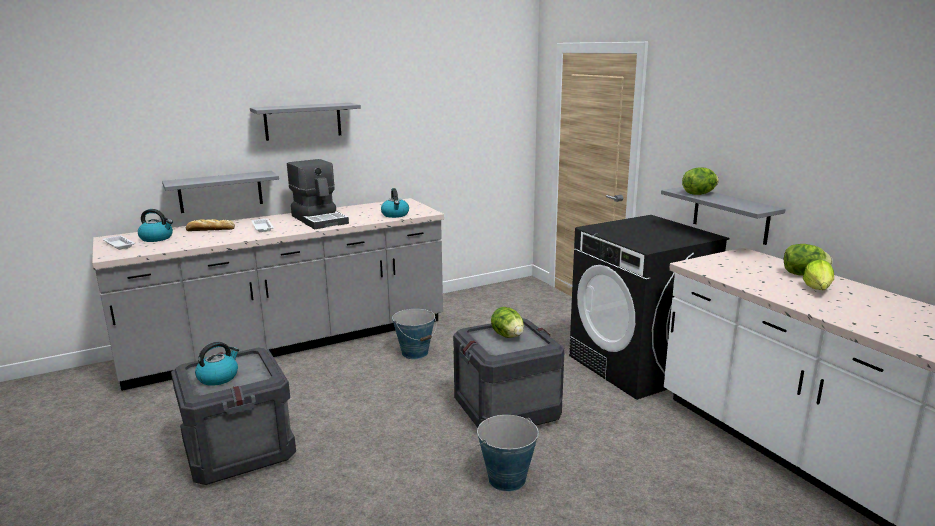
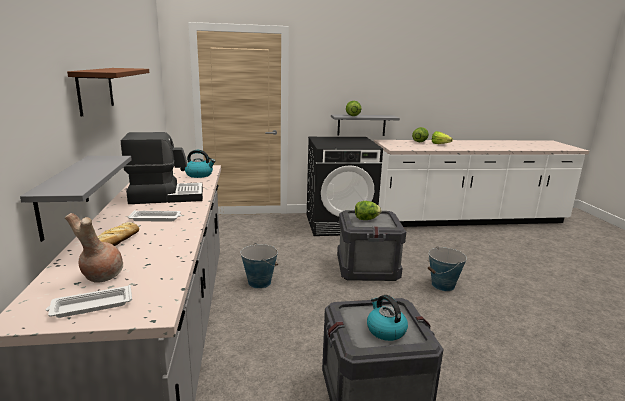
camera: 70 degrees left, 0 degrees up
(157, 238) = (101, 276): kettle -> brown vase
(303, 121) = (95, 90): grey shelf -> brown shelf

